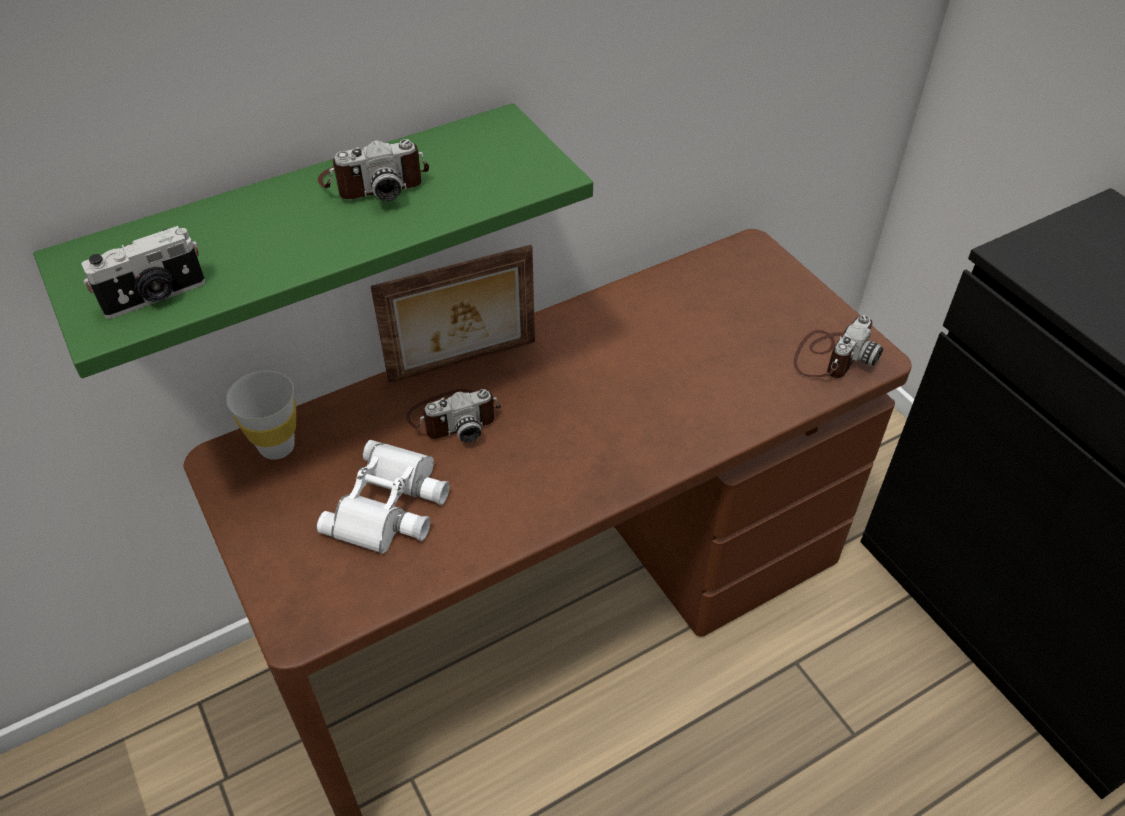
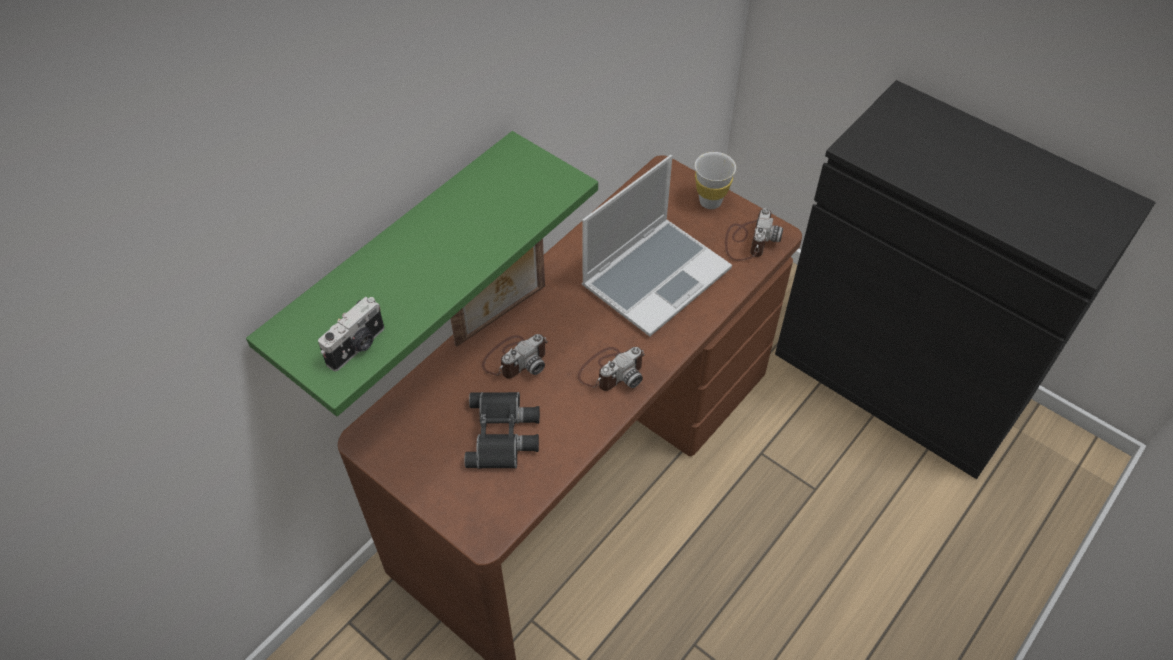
camera: 20 degrees left, 5 degrees up
(277, 447) = (401, 417): white cup -> white cup (710, 201)
(374, 181) = (452, 219): camera -> camera (611, 371)
(391, 506) = (504, 434): white binoculars -> black binoculars
(684, 367) = (656, 276): none -> laptop

